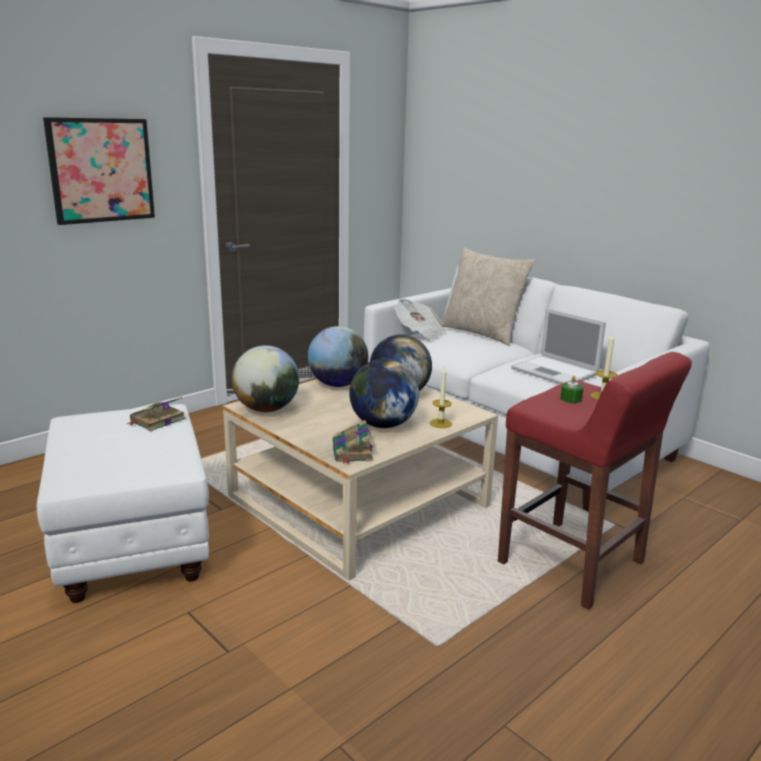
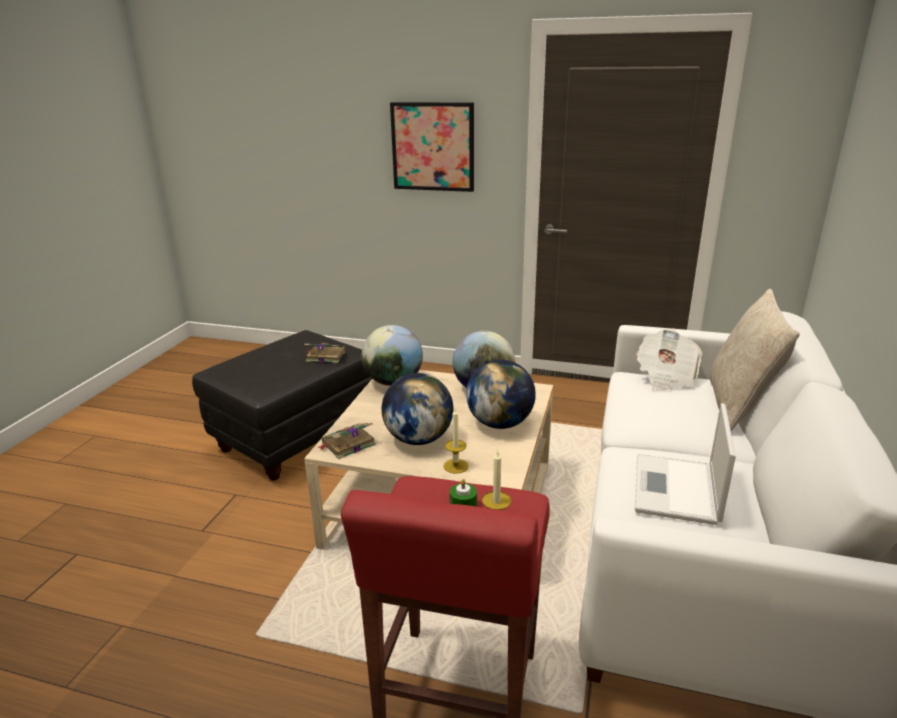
camera: 60 degrees right, 5 degrees up
(134, 545) = (295, 439): white ottoman -> black ottoman

